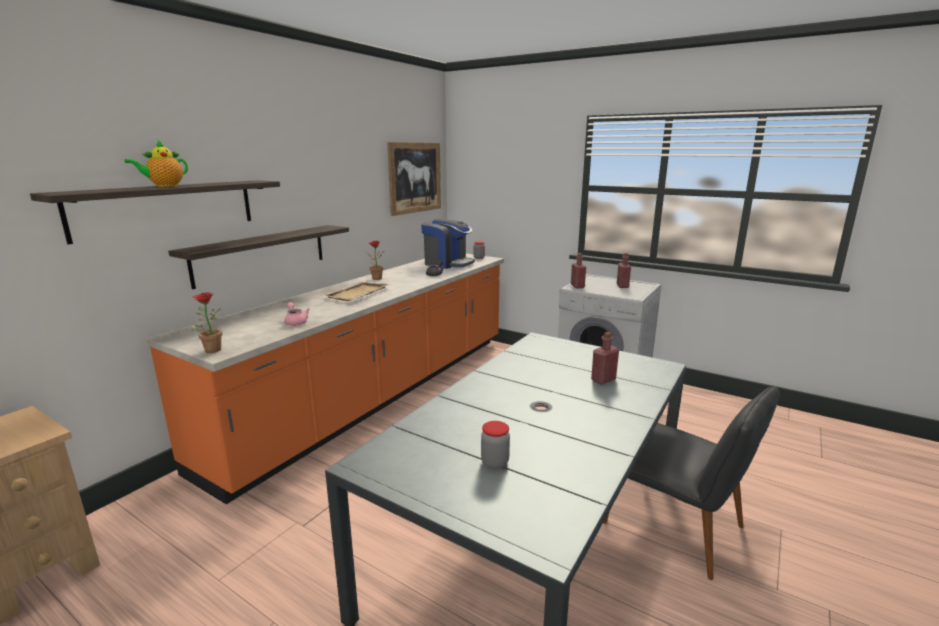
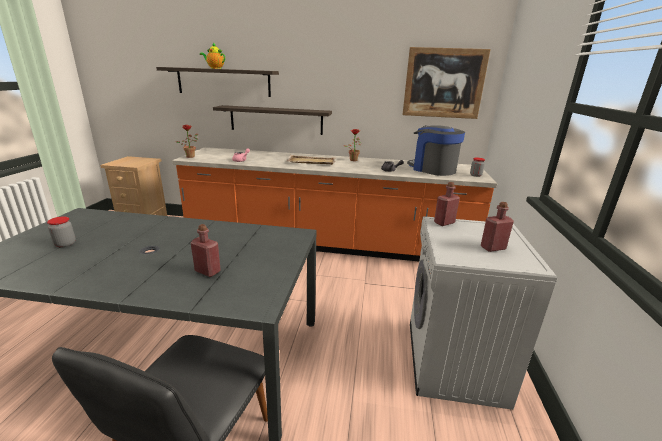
camera: 65 degrees right, 5 degrees up
(447, 263) = (432, 169): coffee machine -> coffee machine turned 135 degrees clockwise

